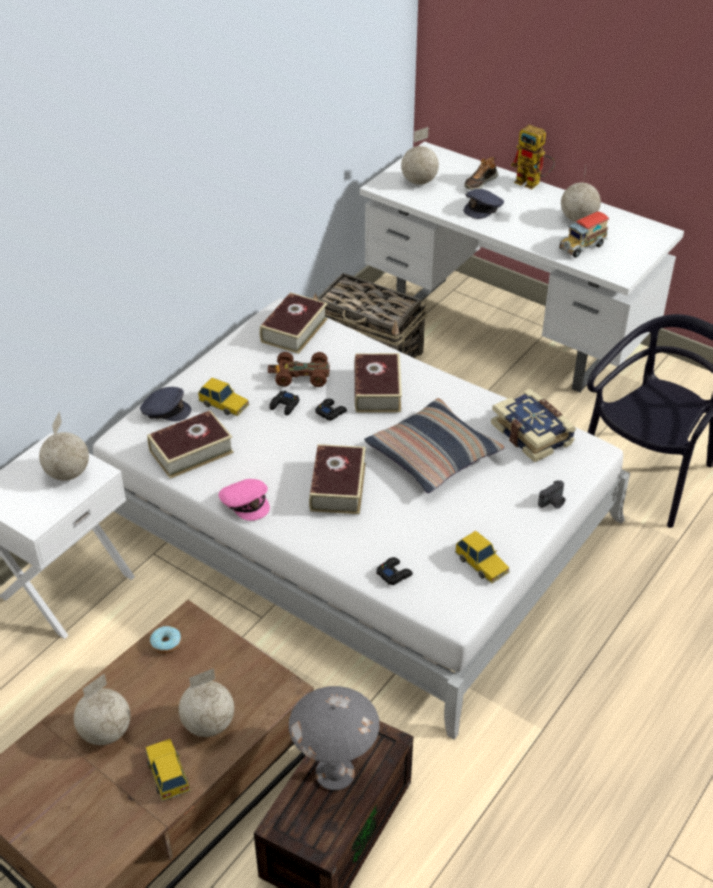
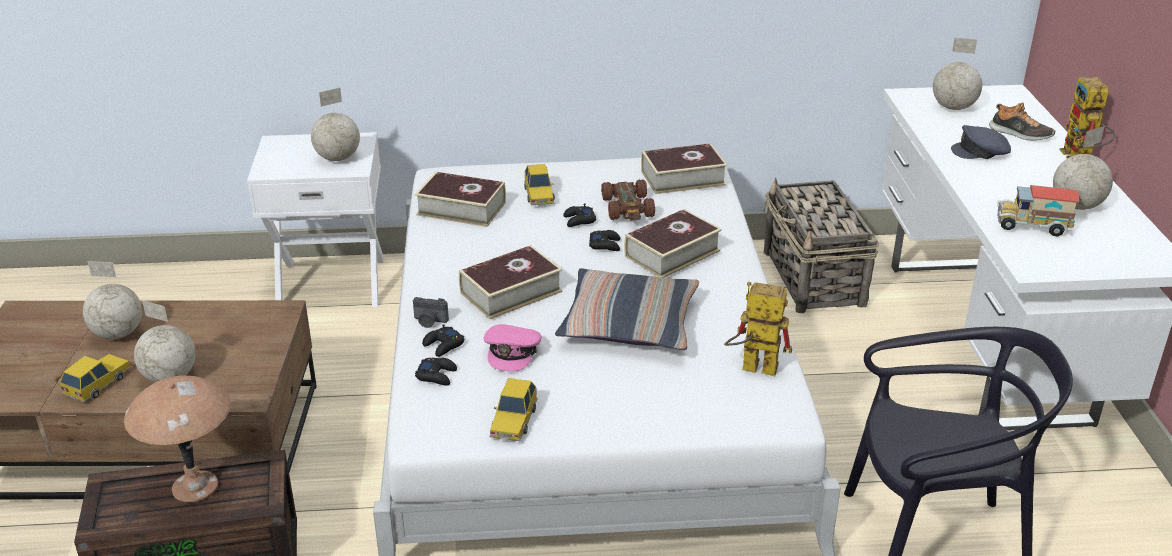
camera: 50 degrees right, 10 degrees down
(165, 410) = (495, 175): grey cap -> none
(166, 643) = (242, 314): donut -> none
(246, 502) = (432, 260): pink cap -> pink cap (513, 351)
(300, 375) = (628, 208): brown toy car -> brown toy car turned 150 degrees counterclockwise
(335, 772) = (196, 487): grey table lamp -> brown table lamp
(362, 552) = (443, 345): none -> black game controller
(480, 182) = (1020, 134): shoe -> shoe turned 150 degrees counterclockwise
(533, 434) = (751, 367): book -> toy robot
(553, 503) = (664, 426): camera -> camera (429, 321)

